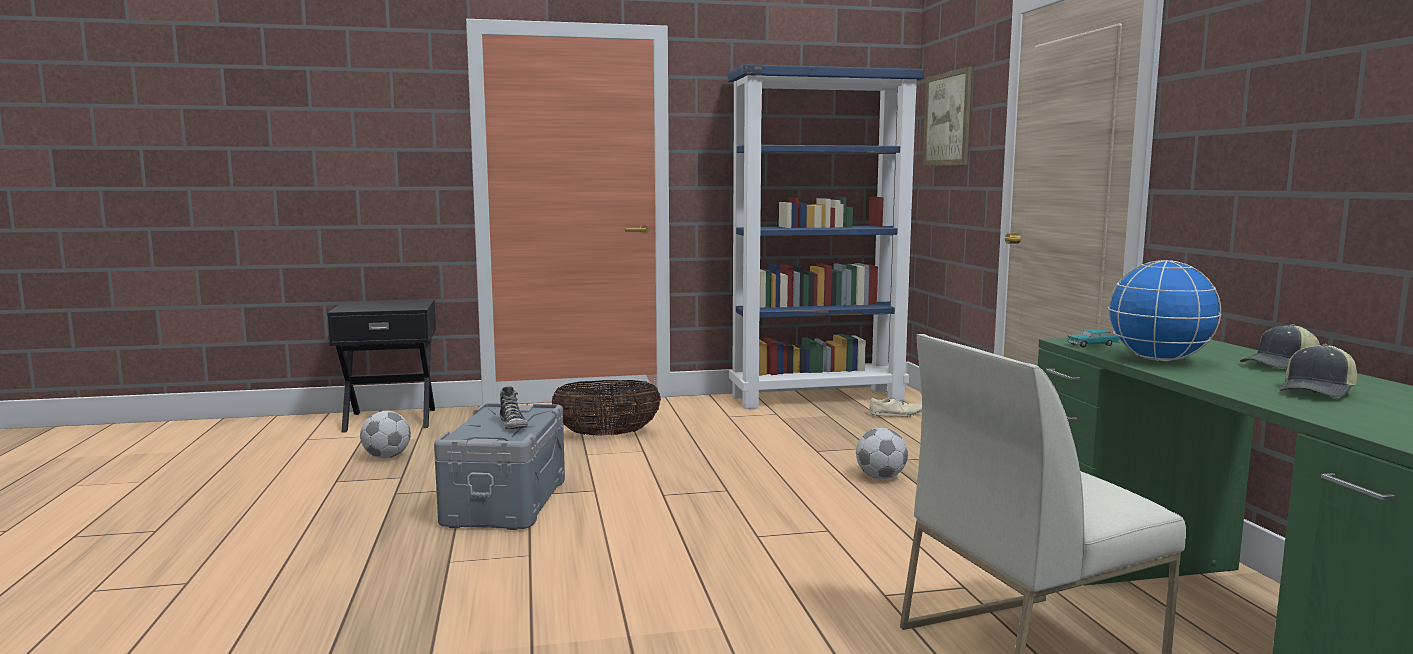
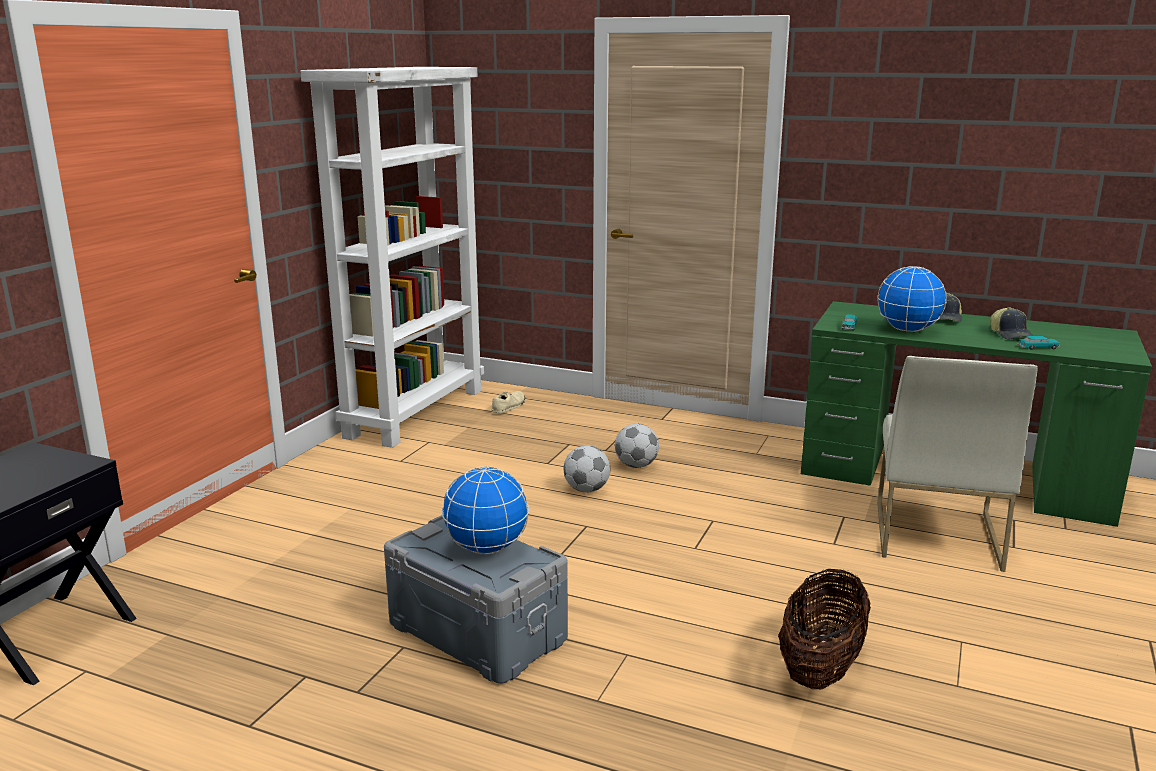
camera: 55 degrees left, 10 degrees up
(387, 457) = (210, 670): football -> football (587, 490)
(513, 425) = (486, 548): shoe -> globe
(607, 435) = (357, 528): basket -> basket (821, 667)
(818, 398) = (415, 412): blue bookcase -> white bookcase
(947, 119) = (490, 115): picture -> none
(1297, 406) = (1038, 347): none -> toy car

